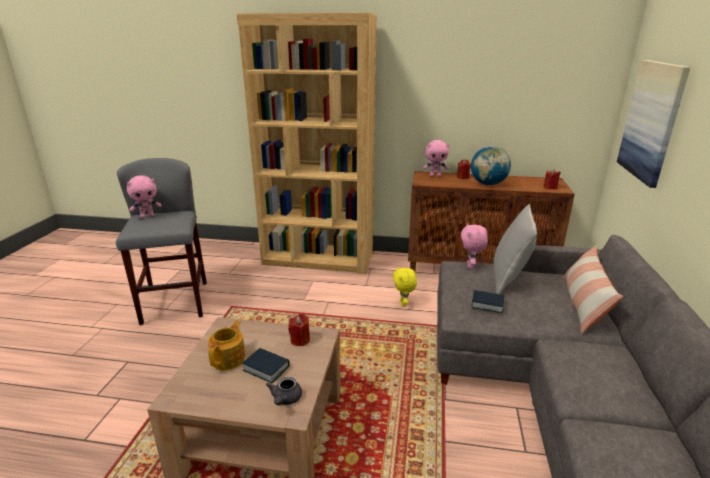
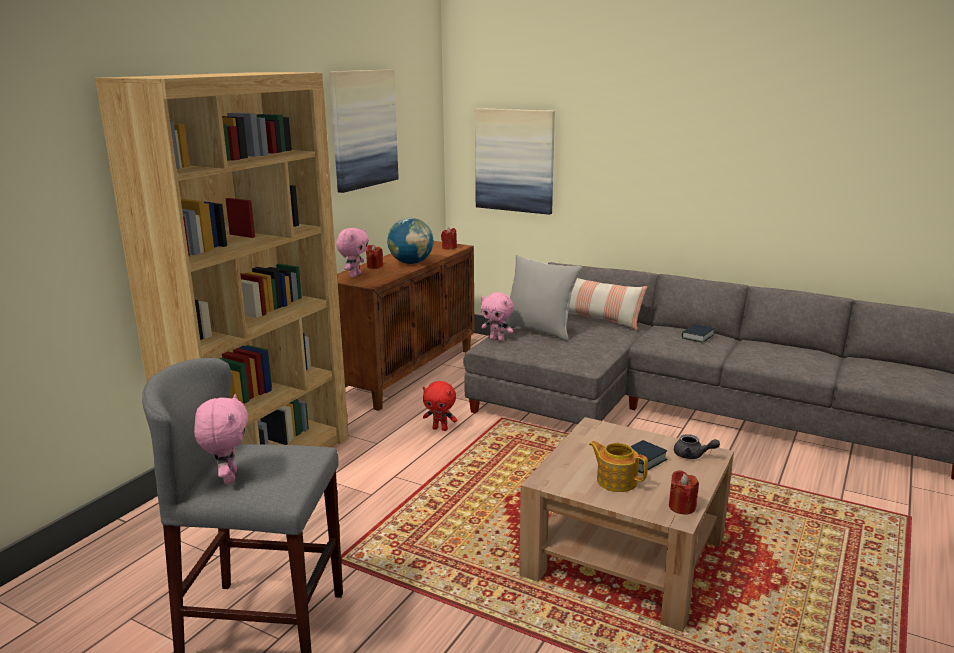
camera: 70 degrees left, 5 degrees down
(300, 340) = (597, 438): red candle -> red candle (682, 507)
(403, 303) = (440, 428): yellow plush toy -> red plush toy
(487, 304) = (578, 348): book -> book (697, 336)
(493, 66) = (363, 129): none -> picture

